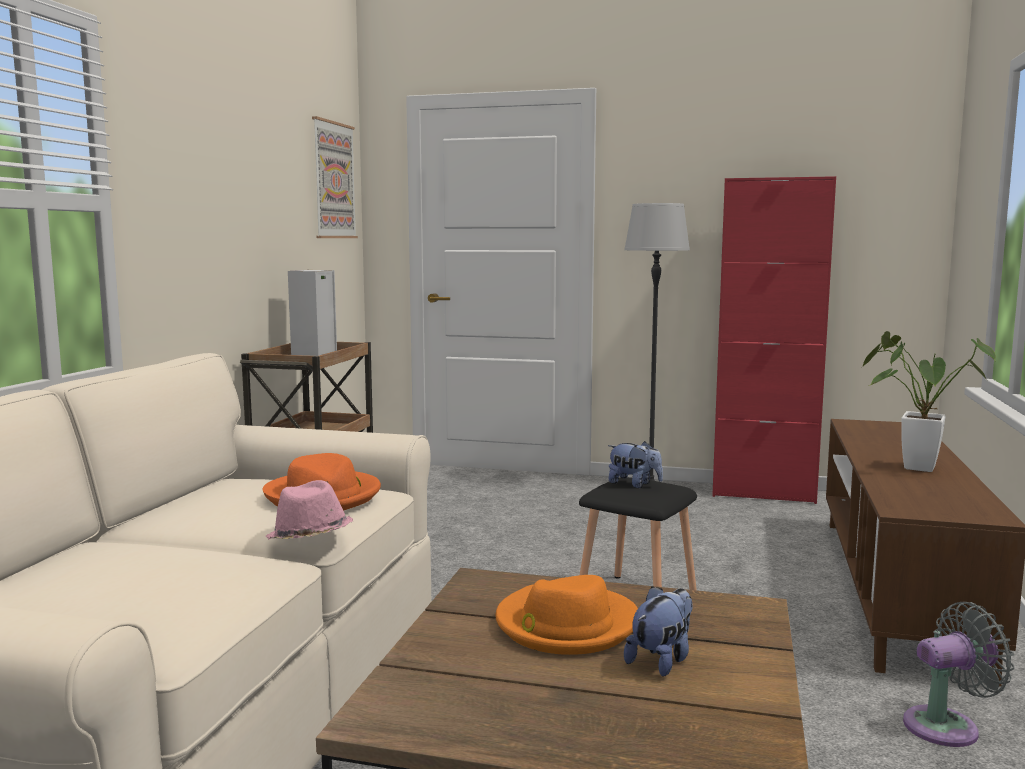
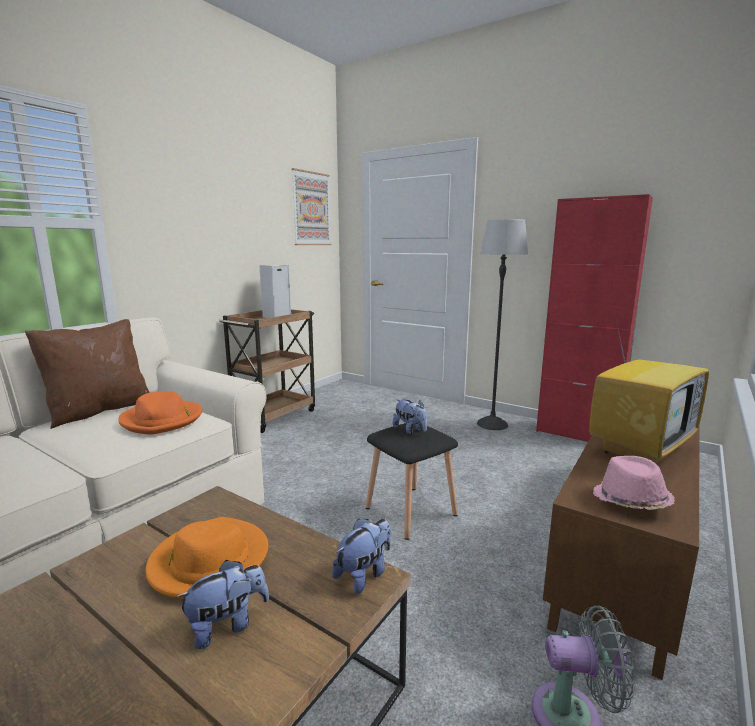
camera: 20 degrees right, 5 degrees up
(195, 498) = (99, 411): none -> brown pillow
(309, 538) = (98, 455): pink hat -> pink hat (630, 501)
(743, 606) = (364, 574): none -> plush toy
(910, 466) = (640, 448): potted plant -> television

